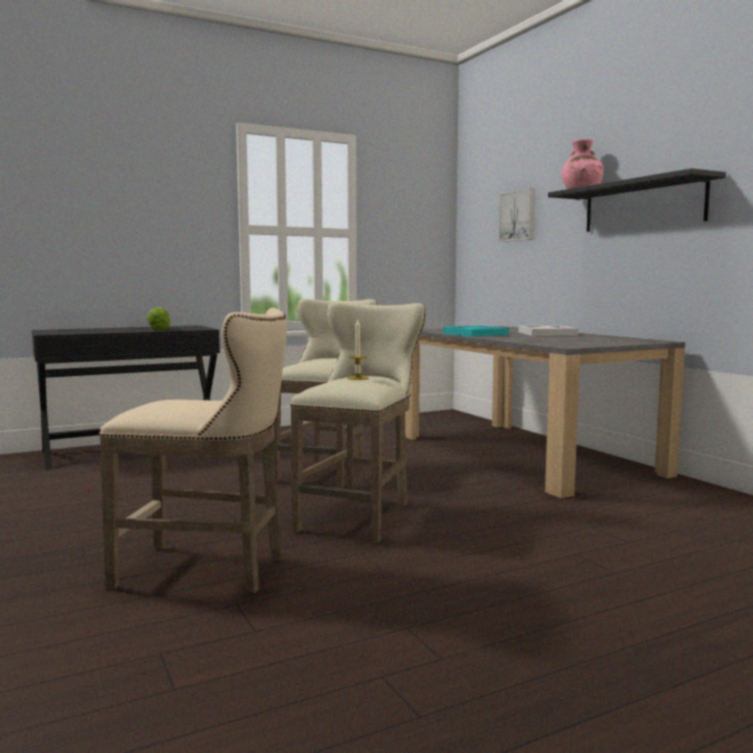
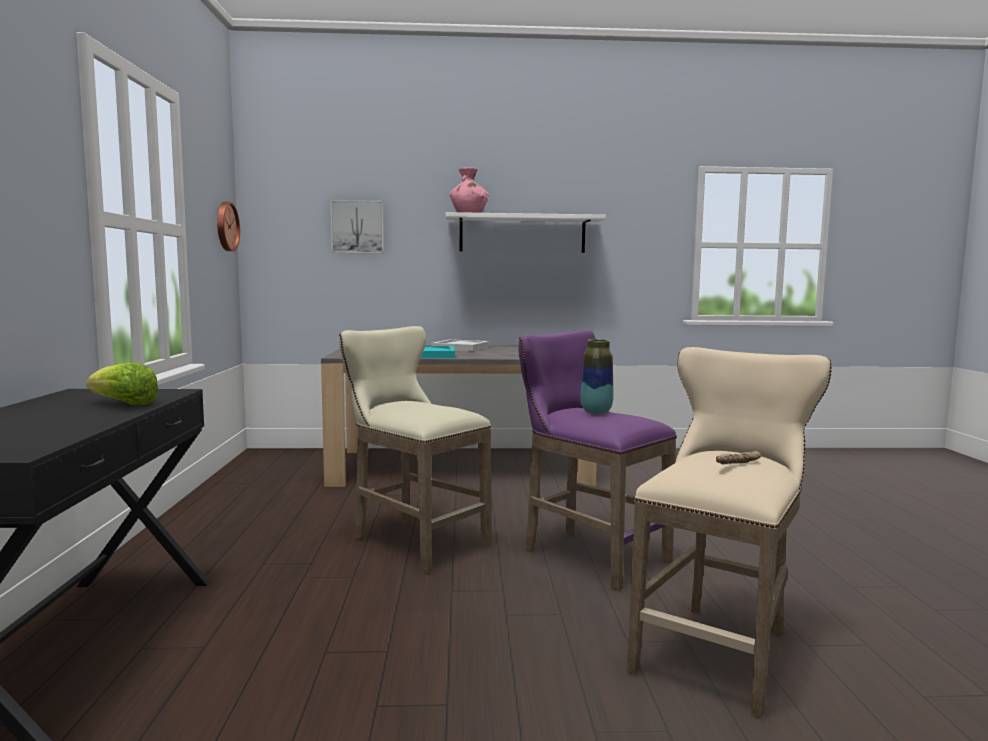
camera: 65 degrees left, 0 degrees up
(182, 402) = (738, 465): none -> bread
(357, 378) = (596, 412): candle -> vase
(360, 515) = (587, 554): beige stool -> purple stool
(430, 226) = (225, 226): none -> wall clock
(643, 205) = (522, 234): black shelf -> white shelf

